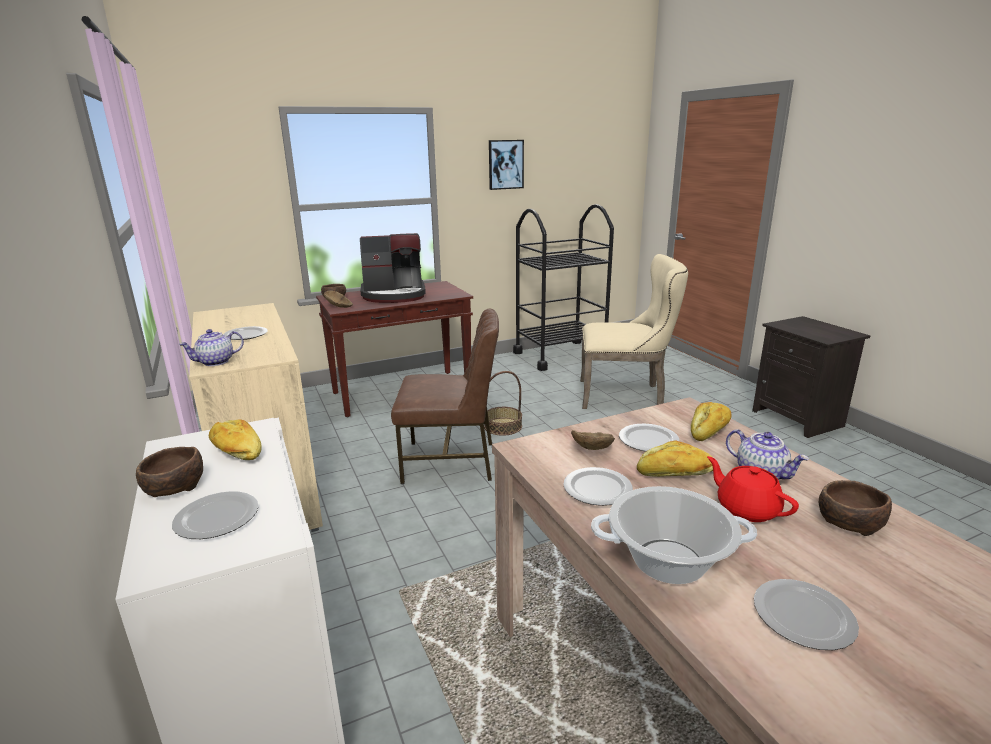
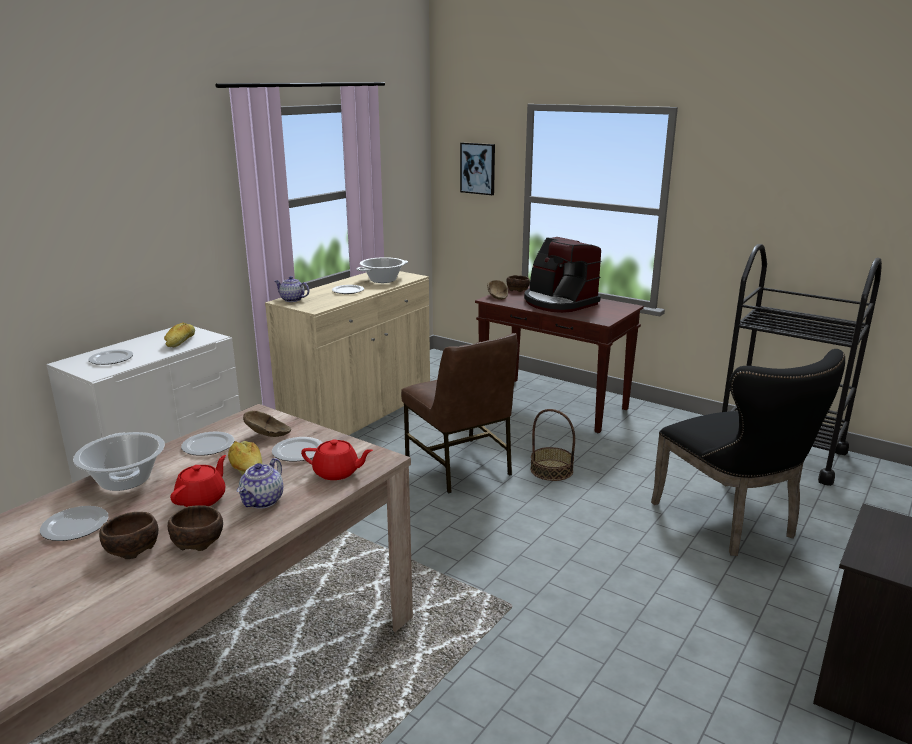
camera: 60 degrees right, 0 degrees up
(173, 487) = (137, 343): brown bowl -> brown bowl (131, 548)
(242, 318) = (383, 280): none -> cooking pot
(505, 164) = (765, 182): picture -> picture (478, 168)
(626, 395) = (731, 522): beige chair -> black chair
(709, 430) = (337, 473): bread -> red teapot

